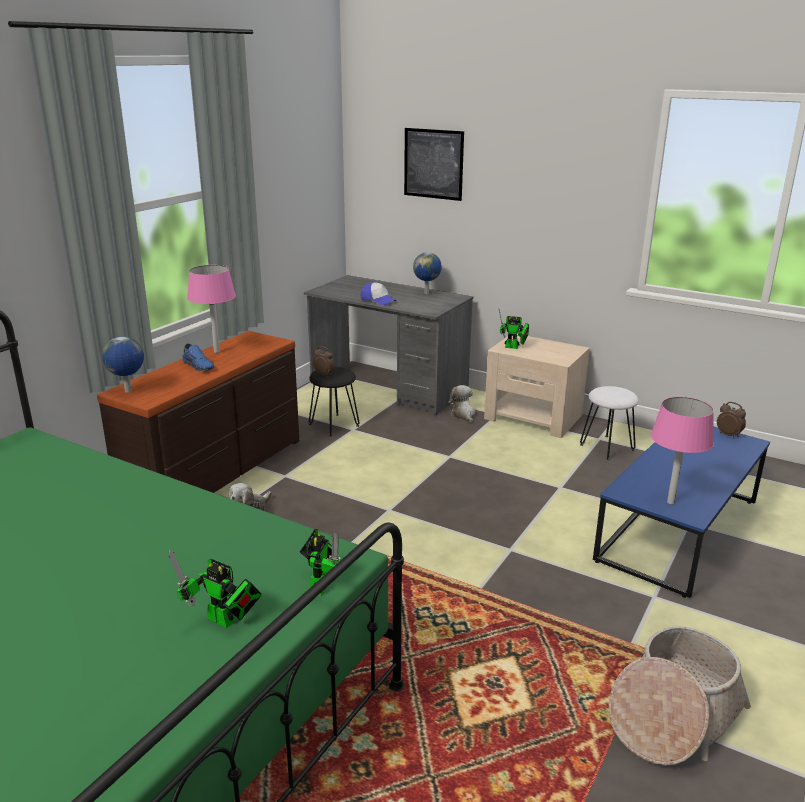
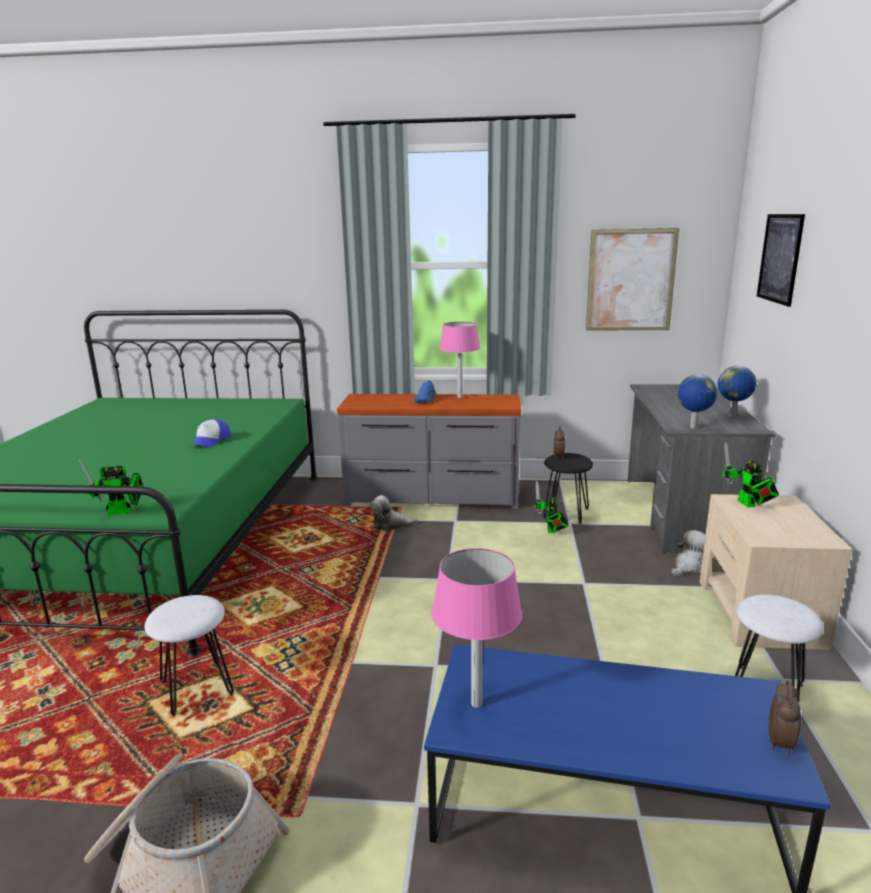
camera: 65 degrees right, 5 degrees down
(128, 391) = (360, 397): globe -> globe (693, 427)
(217, 473) = (432, 497): brown dresser -> grey dresser
(224, 621) = (77, 496): toy robot -> toy robot (551, 531)
(291, 193) = (631, 280): none -> picture
(378, 300) = (665, 406): cap -> cap (211, 441)
(461, 690) = (197, 688): none -> white stool

